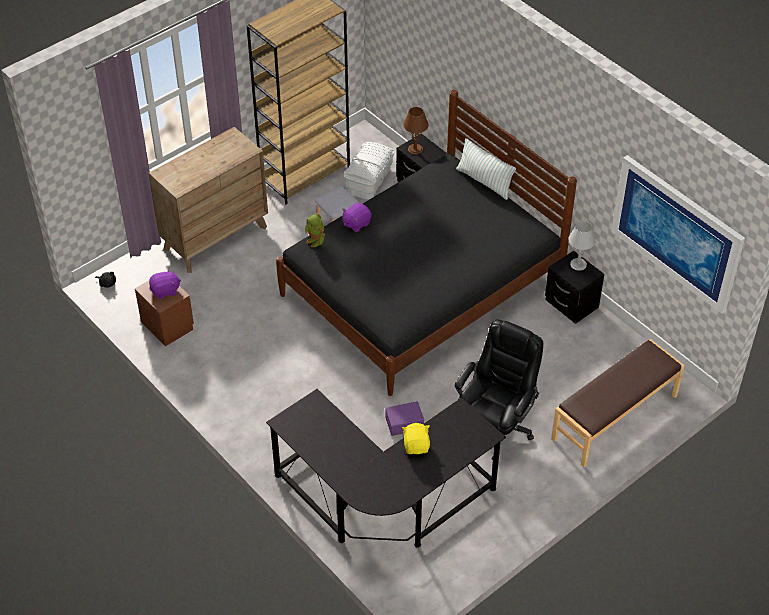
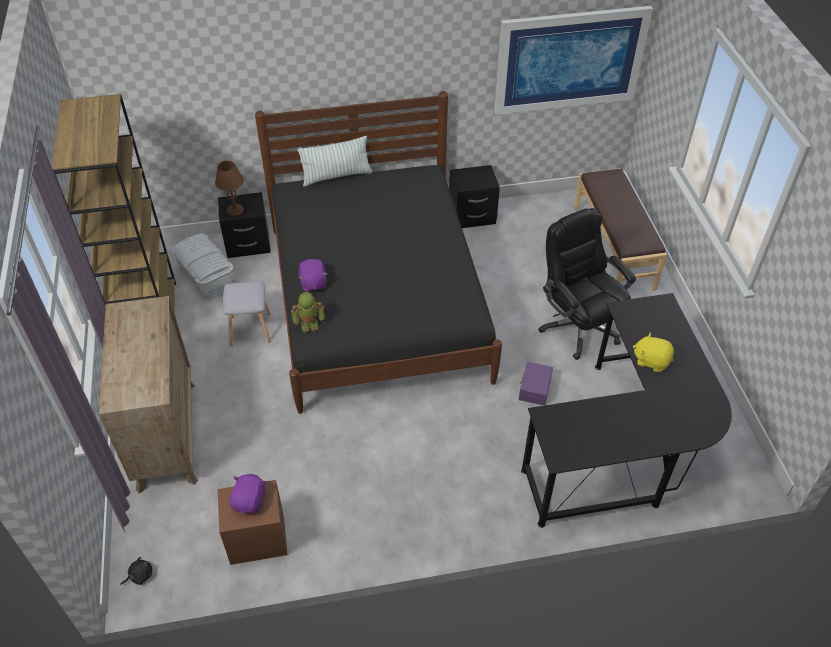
camera: 60 degrees left, 0 degrees up
(578, 264) = (468, 174): grey table lamp -> none

